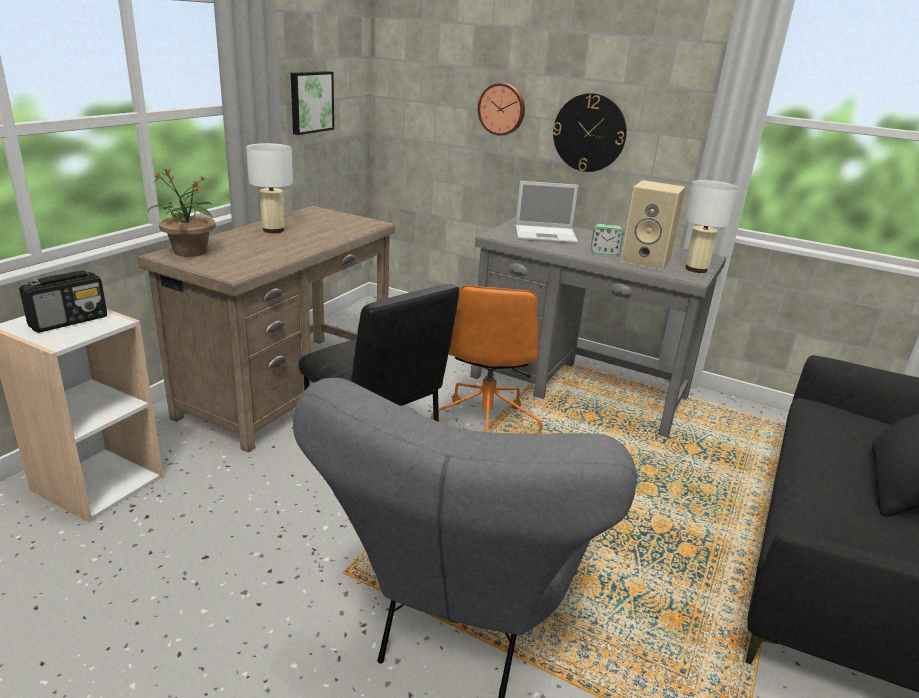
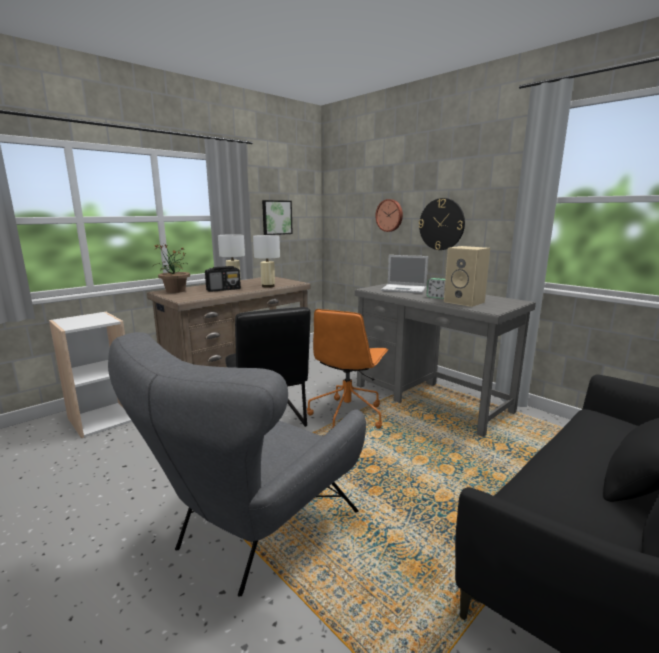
camera: 20 degrees right, 10 degrees down
(69, 321) = (88, 319): radio -> radio (224, 289)
(696, 269) = (501, 307): white table lamp -> white table lamp (268, 286)

